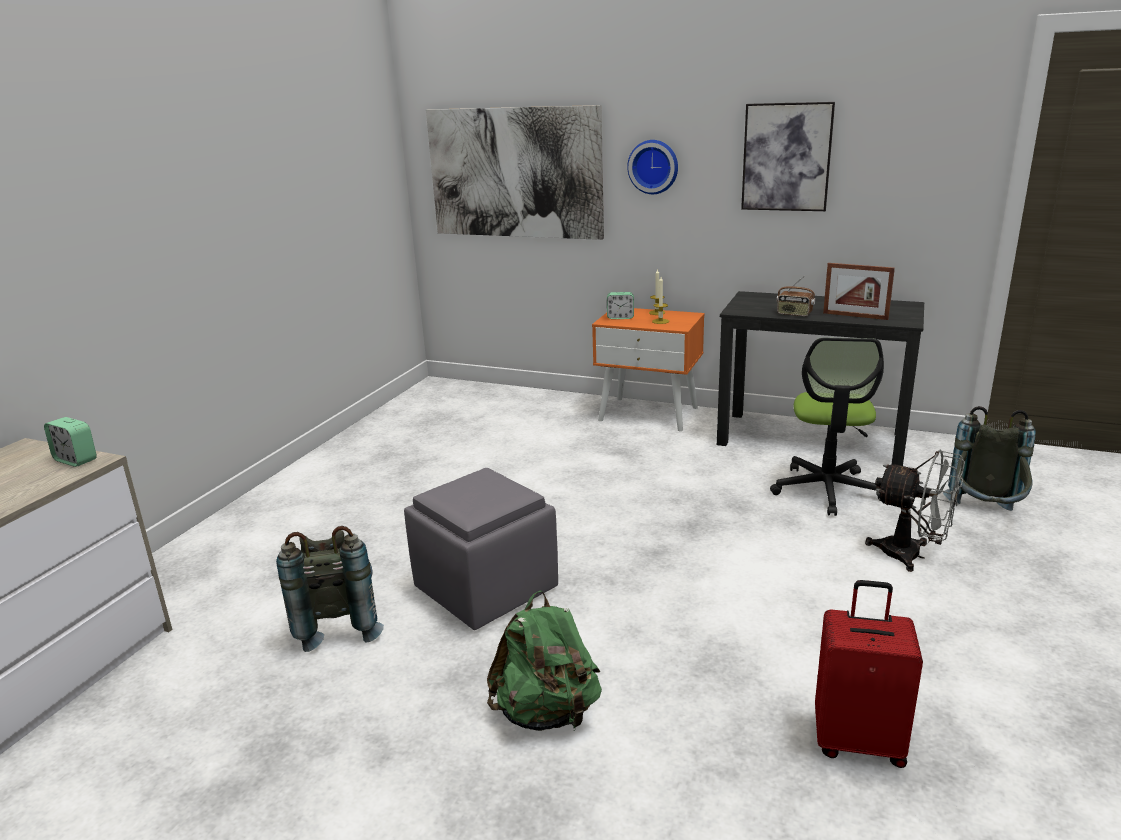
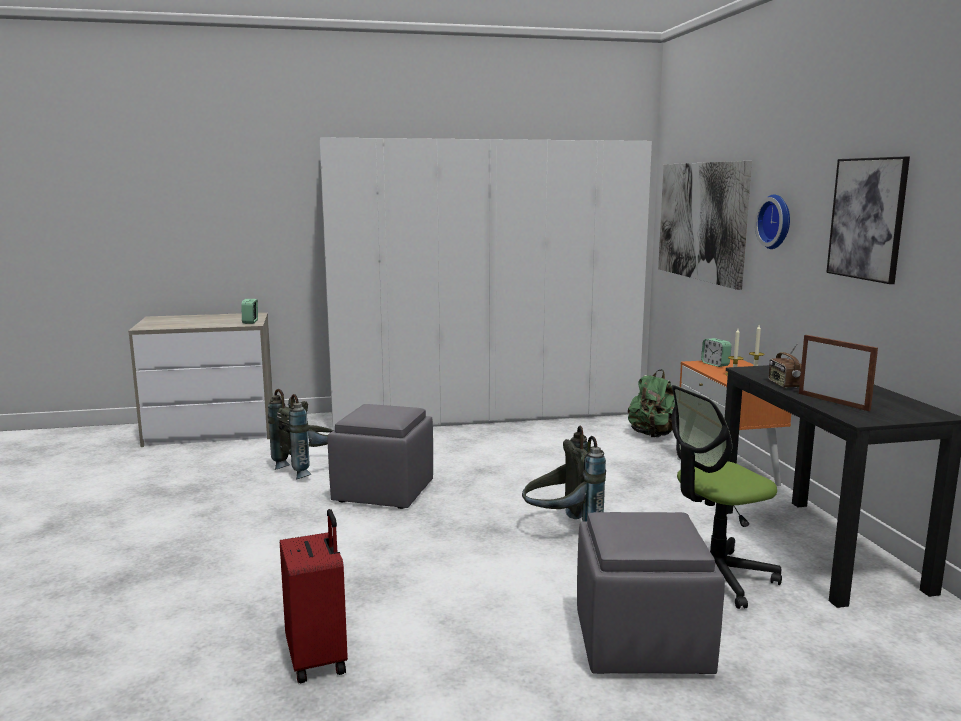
camera: 55 degrees right, 10 degrees down
(346, 460) = (486, 414): none -> white wardrobe
(547, 713) = (269, 544): green backpack -> green backpack (652, 435)
(855, 316) = (833, 401): picture frame -> picture frame turned 150 degrees clockwise
(912, 555) = (642, 641): grey fan -> grey ottoman
(984, 517) = (800, 675): grey backpack -> grey backpack (561, 529)

